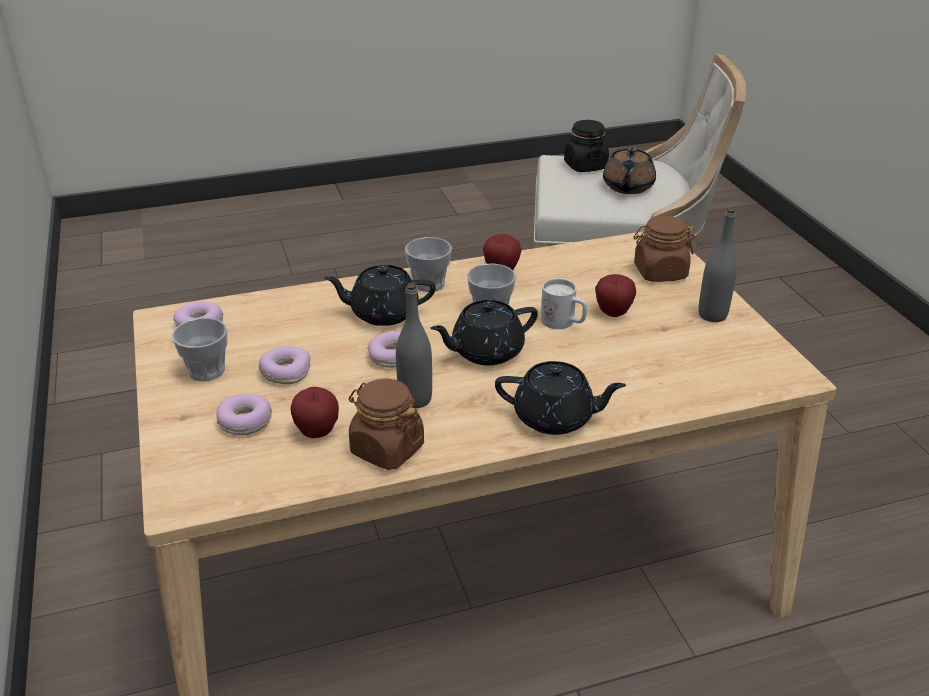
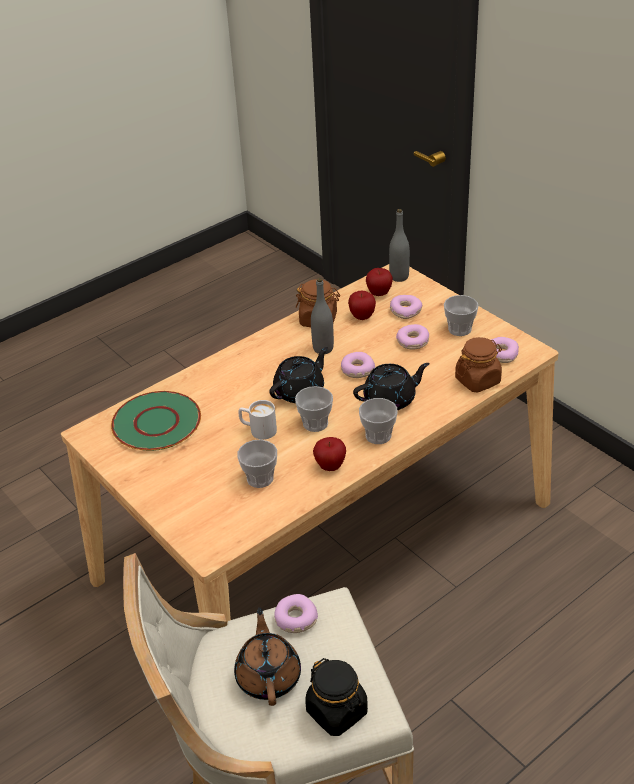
camera: 160 degrees right, 5 degrees up
(555, 418) = (235, 361): black teapot -> none
(583, 279) = (260, 478): none -> cup
(592, 206) = (295, 619): none -> donut
(613, 313) = (224, 450): apple -> apple (379, 293)
(659, 272) = (198, 507): brown jar -> brown jar (478, 380)
(695, 365) = (156, 422): none -> green plate
(712, 315) = (148, 471): grey bottle -> grey bottle (399, 277)

